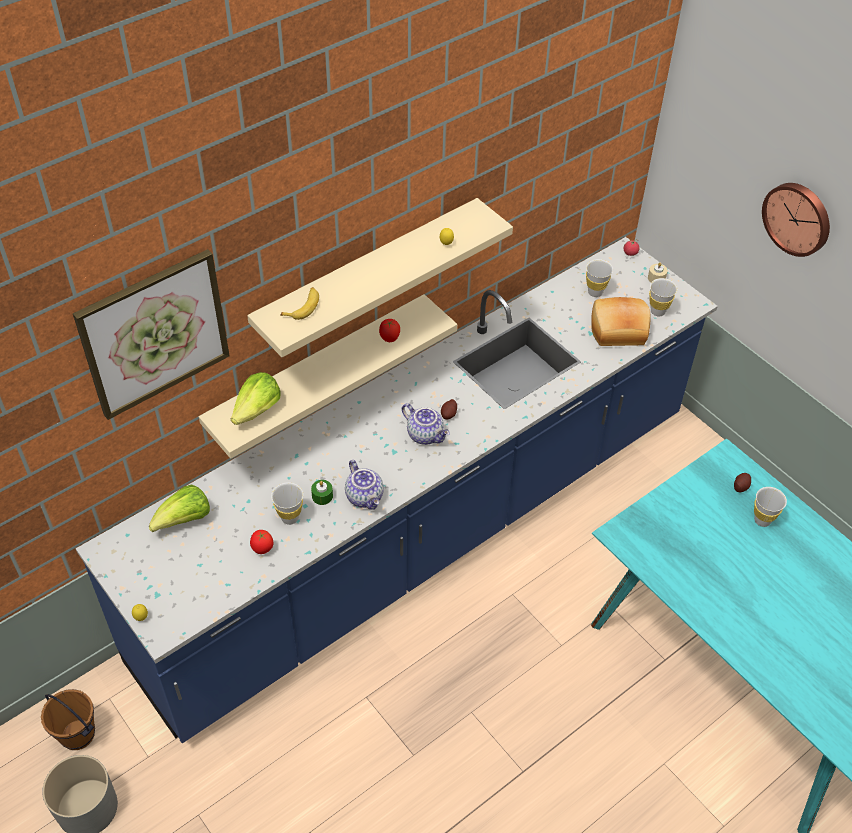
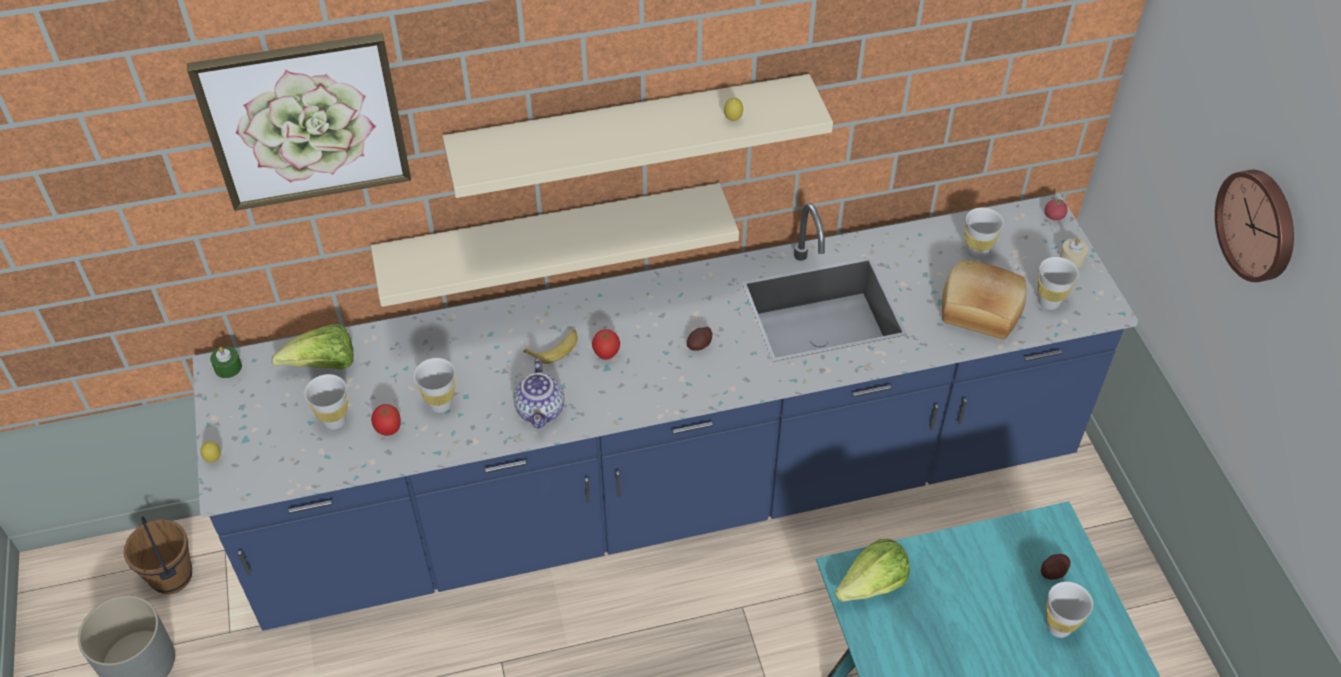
camera: 25 degrees right, 0 degrees up
(217, 557) = (334, 421): none -> white cup
(257, 410) = (439, 260): lettuce -> lettuce (872, 585)
(303, 307) = (512, 145): banana -> banana (555, 349)
(322, 496) = (492, 392): green candle -> green candle (228, 367)
(389, 339) = (644, 224): tomato -> tomato (606, 354)
(426, 434) = (657, 360): teapot -> none

